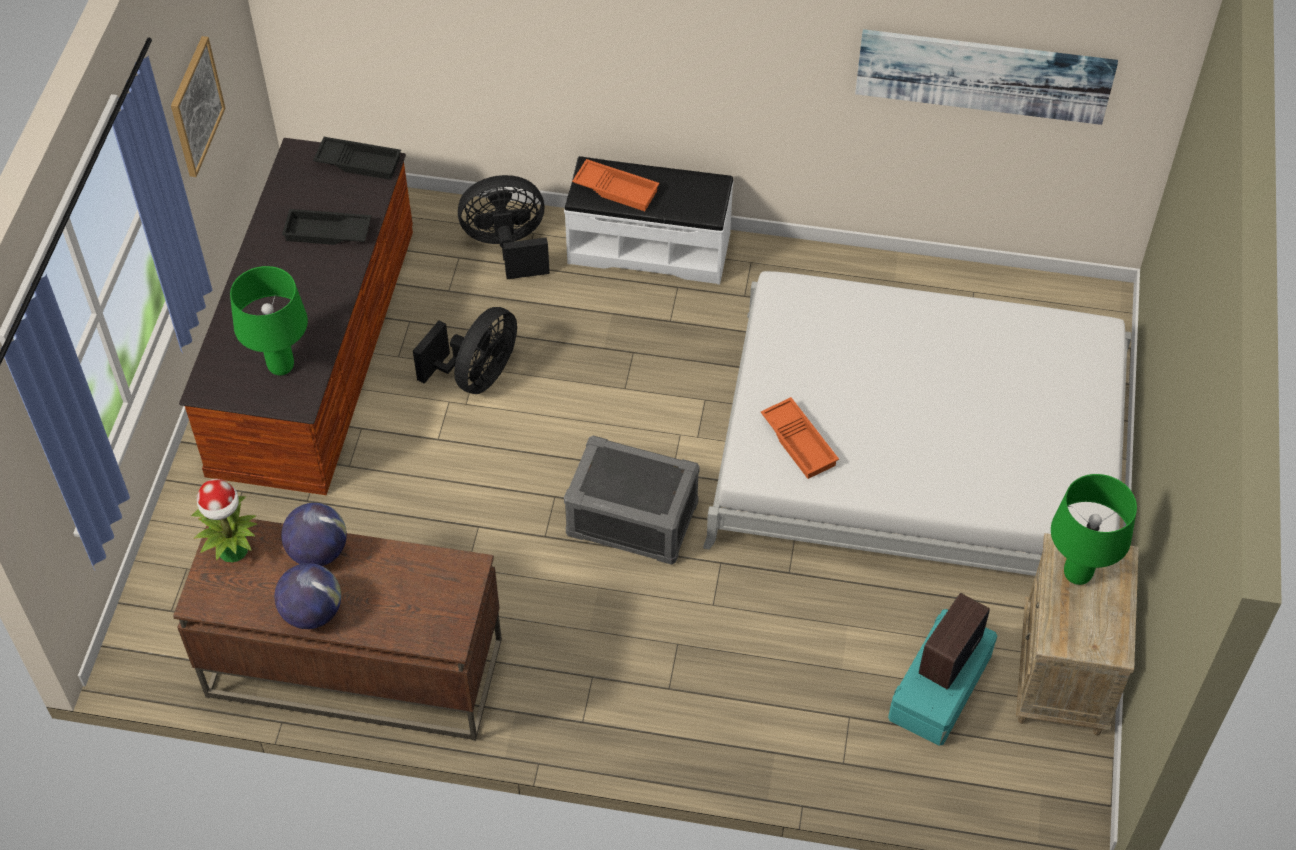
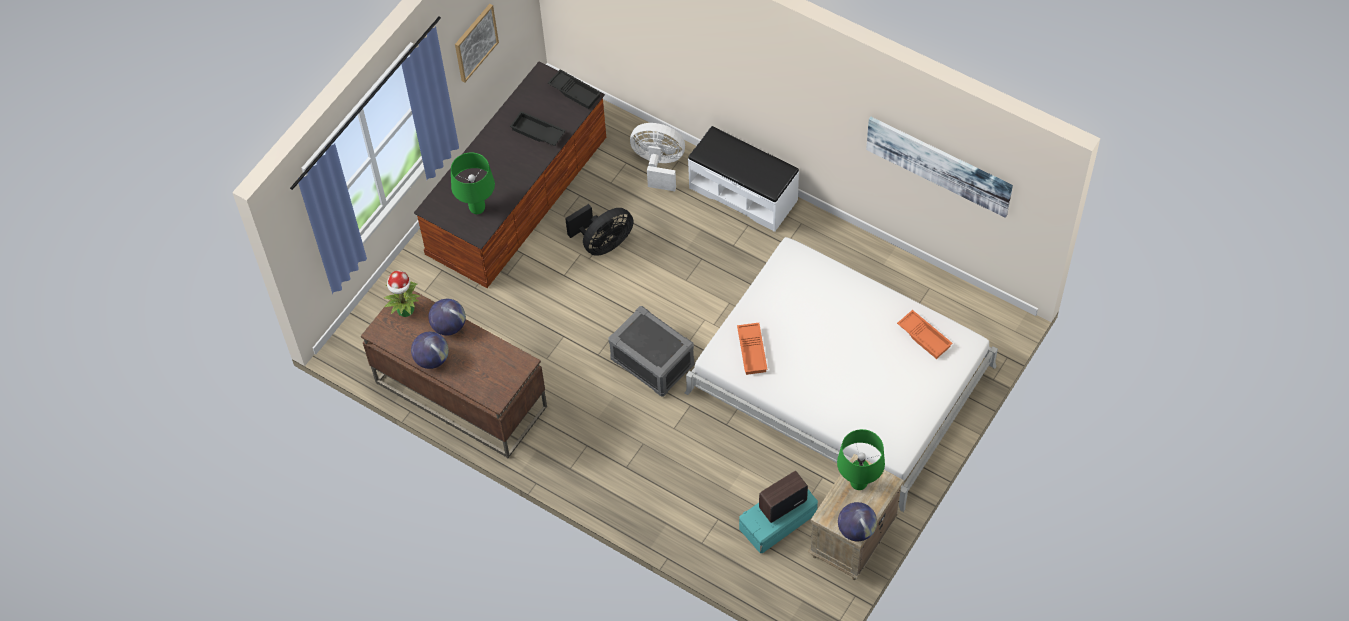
camera: 25 degrees right, 5 degrees up
(508, 247) = (658, 165): black fan -> white fan
(617, 189) = (724, 155): orange tray -> orange tray (925, 336)
(1113, 645) = (856, 530): none -> globe

